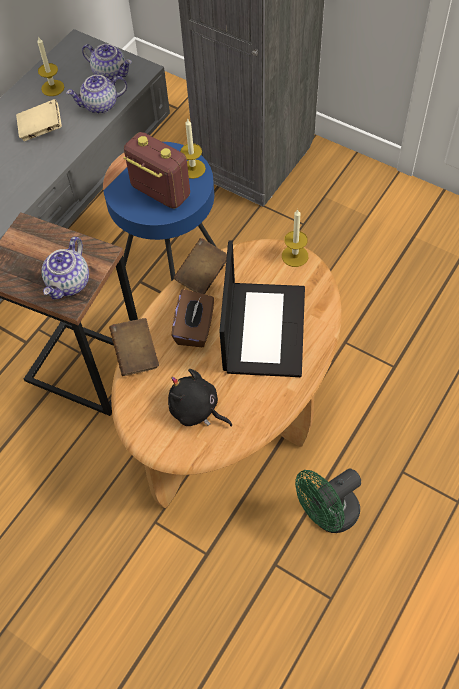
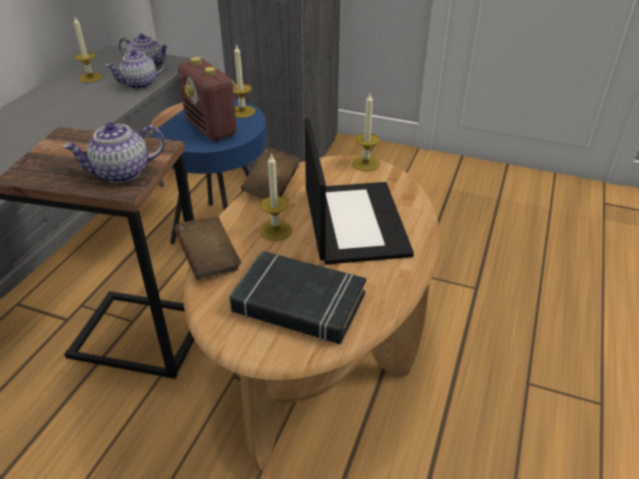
camera: 15 degrees left, 20 degrees down
(41, 129) = (80, 102): beige book -> none
(69, 283) = (121, 173): teapot -> teapot turned 60 degrees clockwise
(160, 191) = (212, 128): radio -> radio turned 150 degrees counterclockwise
(195, 328) = (275, 230): brown tissue box -> candle
(196, 410) = (298, 304): black plush toy -> black book
(327, 515) = (463, 444): green fan -> none

